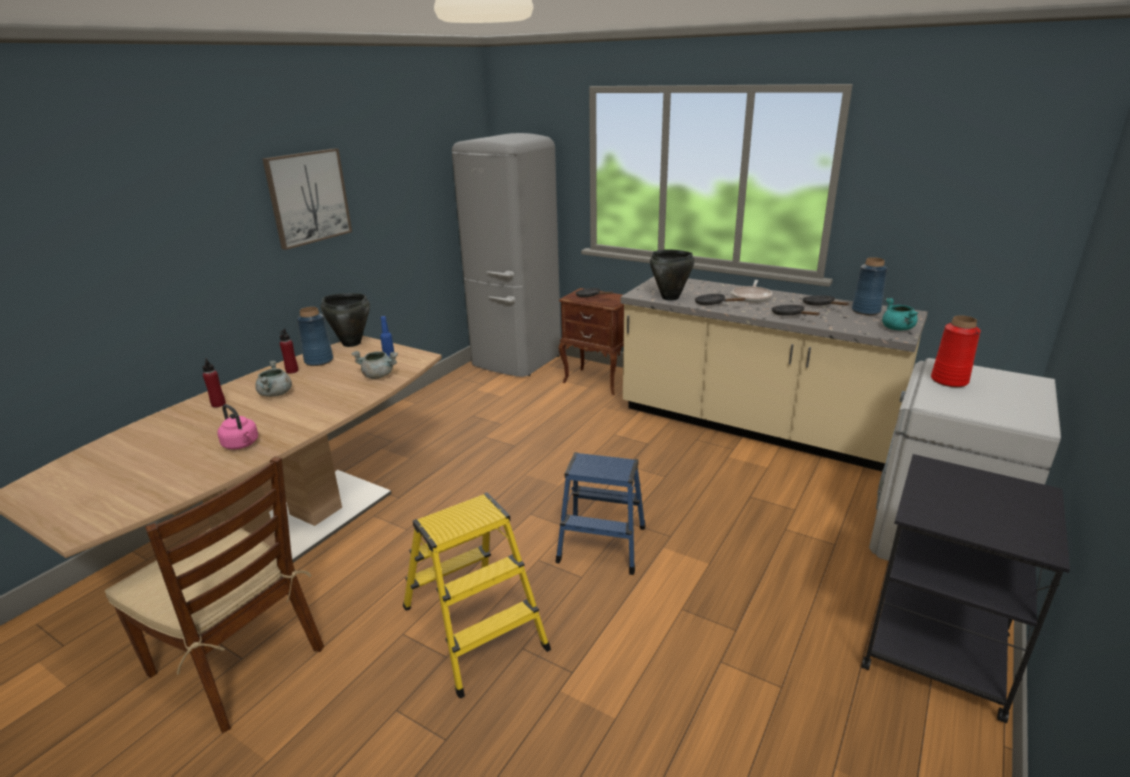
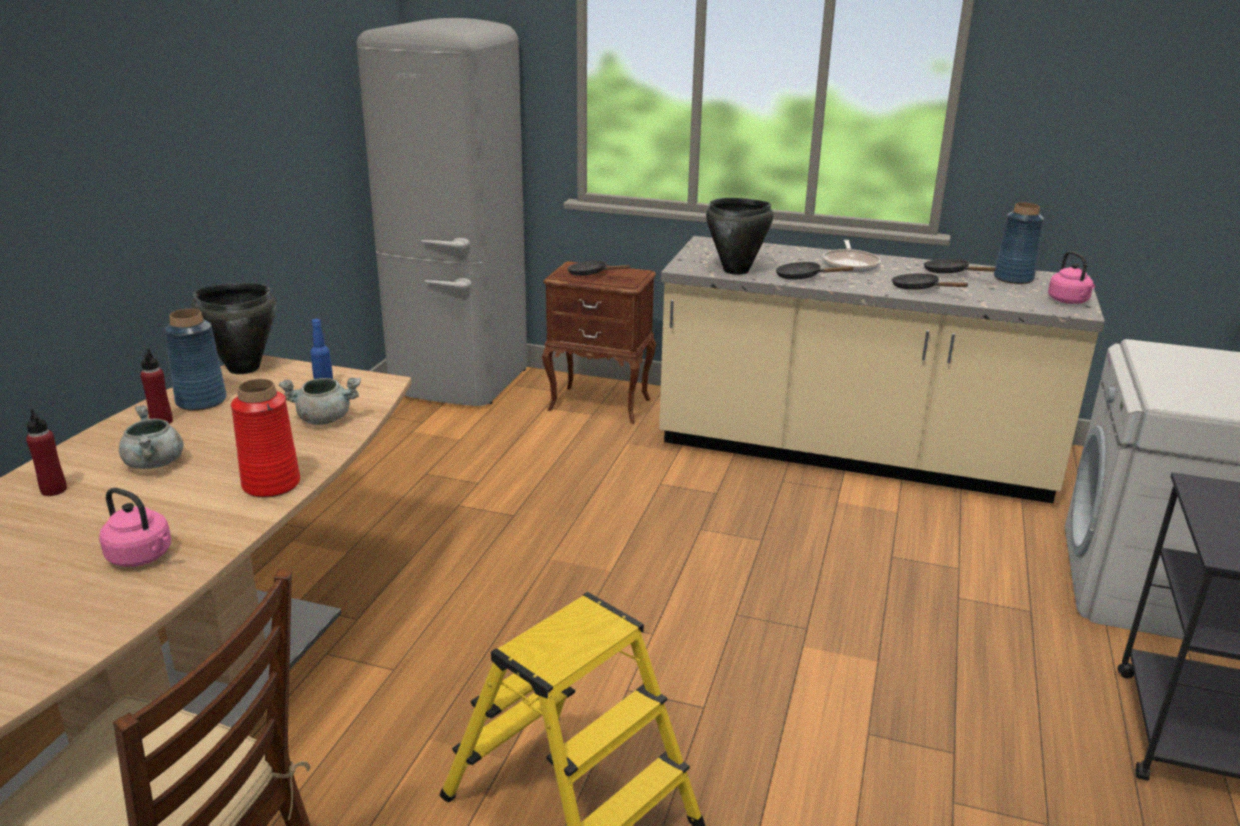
camera: 15 degrees left, 0 degrees up
(308, 197) = (152, 121): picture -> none
(602, 543) = (713, 651): blue step ladder -> none
(898, 329) = (1069, 301): turquoise cooking pot -> pink kettle
(949, 380) = (1170, 368): red vase -> red vase (271, 484)

